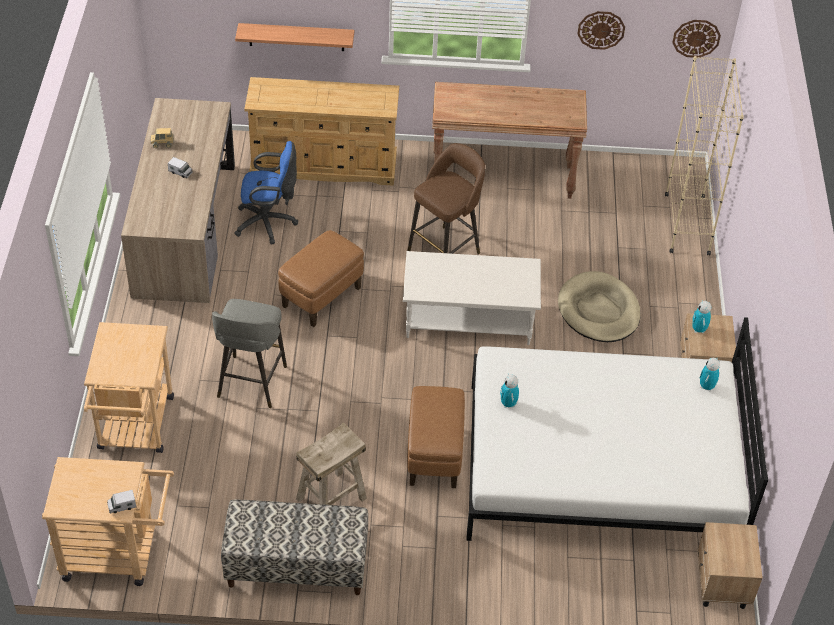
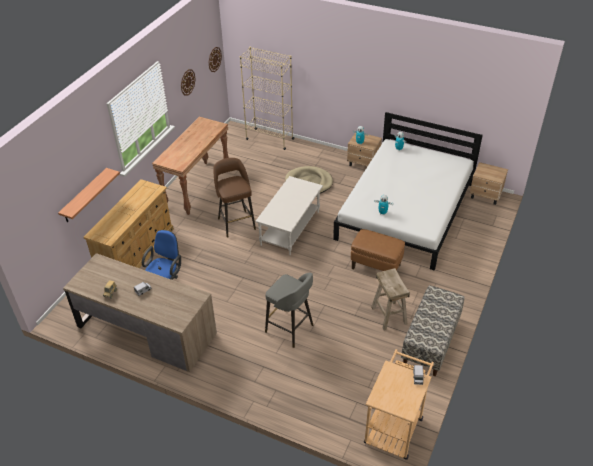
camera: 65 degrees left, 5 degrees down
(135, 429) = (300, 394): beige cart -> none
(322, 297) = (241, 281): brown ottoman -> none

